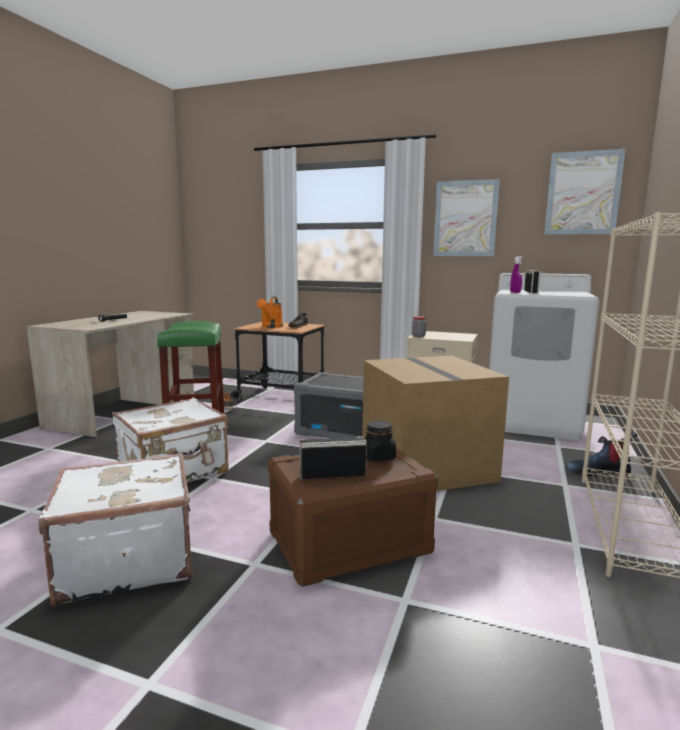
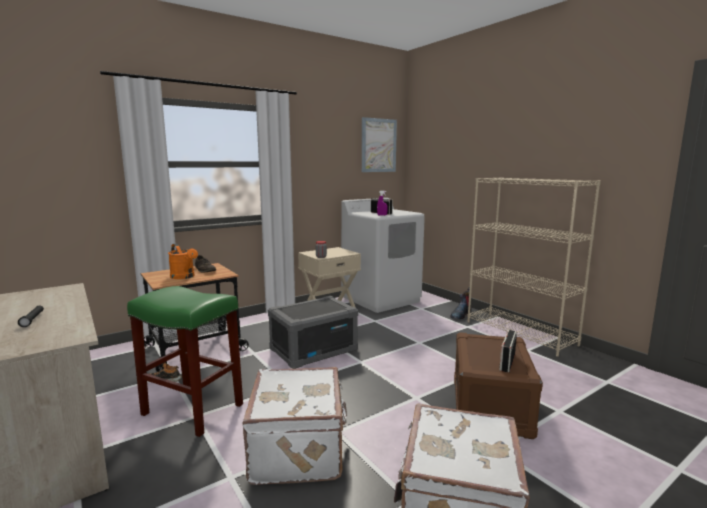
camera: 55 degrees left, 0 degrees up
(378, 457) = (485, 342): black jar -> none
(429, 467) = (411, 347): cardboard box -> none
(465, 219) = (314, 160): picture -> none

